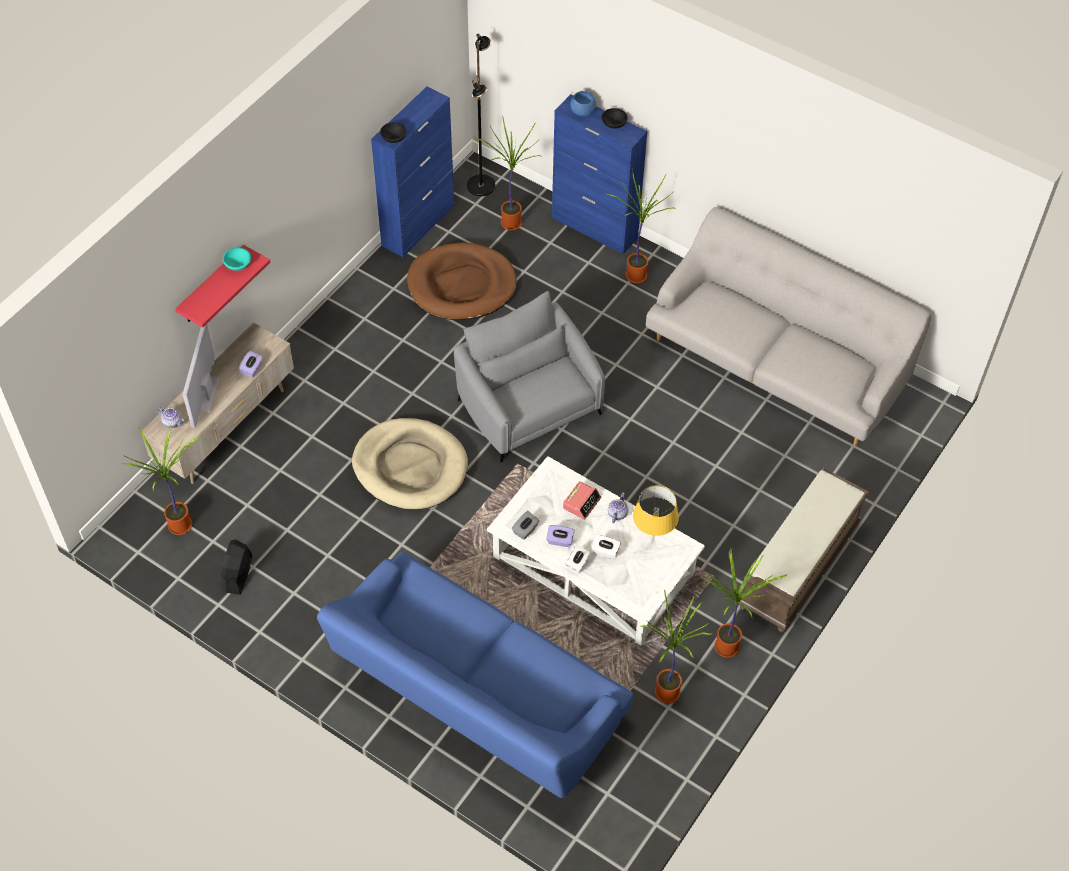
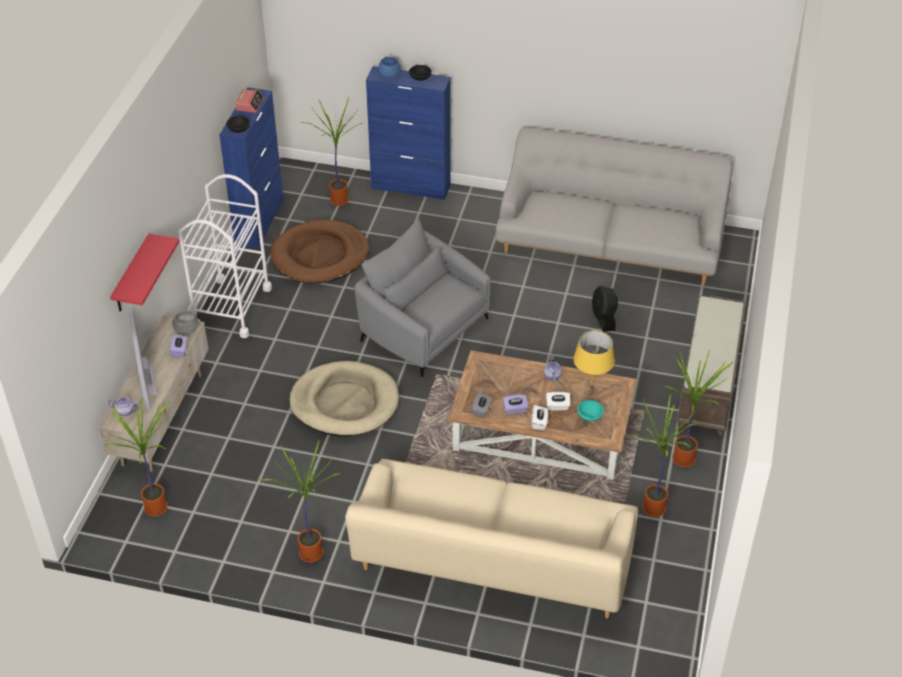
camera: 20 degrees left, 10 degrees down
(237, 264) = (151, 249): turquoise bowl -> turquoise bowl (589, 415)
(238, 574) = (230, 531): black fan -> black fan (603, 318)
(269, 346) = (186, 329): none -> grey bowl
(347, 321) = (232, 307): none -> white cart
(476, 693) = (492, 560): blue sofa -> beige sofa
(481, 186) = (300, 180): black floor lamp -> none
(581, 503) = (518, 376): alarm clock -> alarm clock (250, 104)
(591, 566) = (539, 432): white coffee table -> brown coffee table
(634, 276) = (462, 212): potted plant -> potted plant (309, 553)

